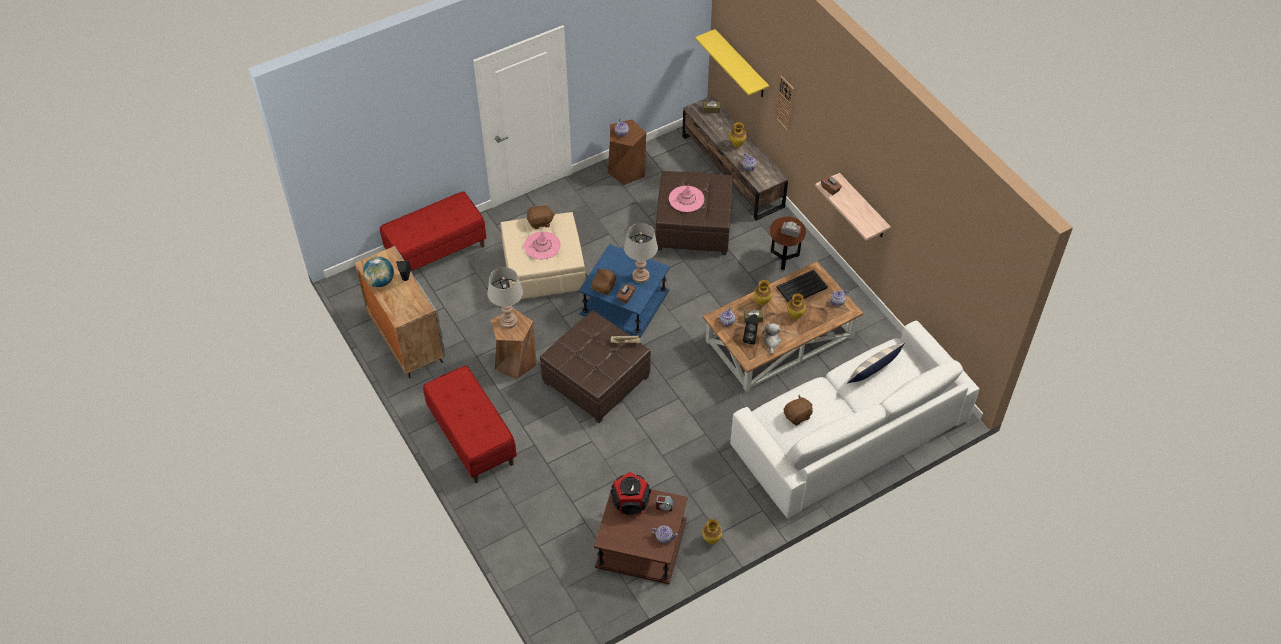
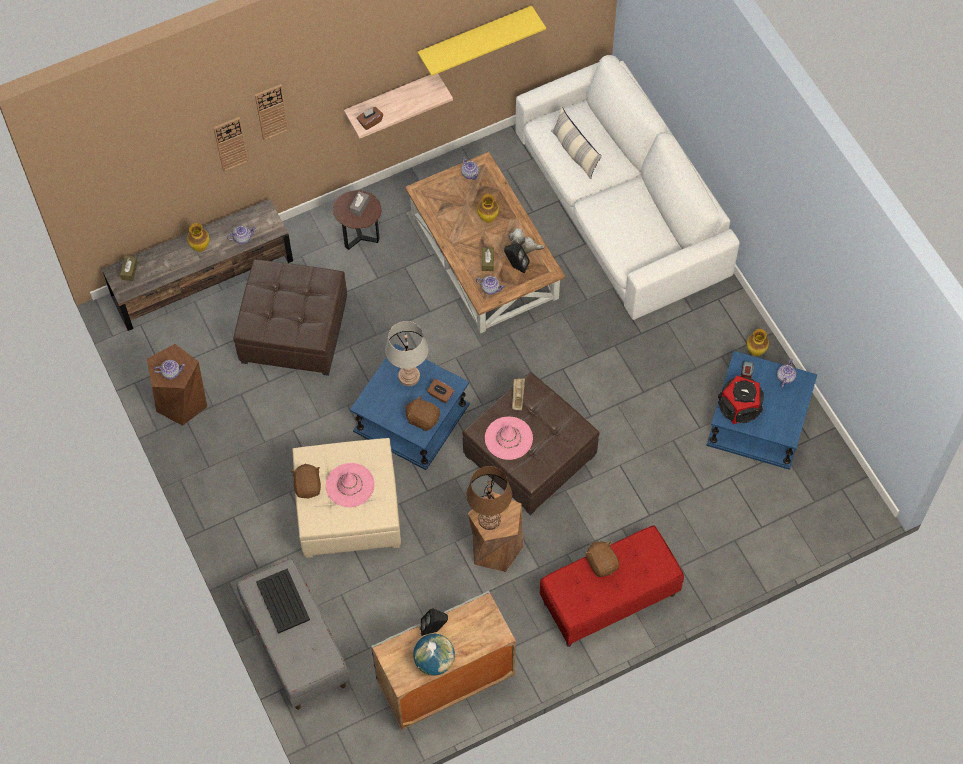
camera: 85 degrees left, 10 degrees up
(436, 251) = (295, 645): red bench -> grey bench
(508, 321) = (489, 519): grey table lamp -> brown table lamp
(641, 543) = (758, 421): brown side table -> blue side table
(686, 199) = (289, 313): pink hat -> pink hat (508, 438)
(741, 65) = (137, 190): yellow shelf -> yellow shelf (475, 37)
(762, 303) = (464, 250): vase -> none
(797, 416) = (633, 231): brown plush toy -> brown plush toy (602, 563)
(801, 288) = (445, 207): black tray -> black tray (283, 602)
(808, 111) = (271, 112): none -> wall clock

